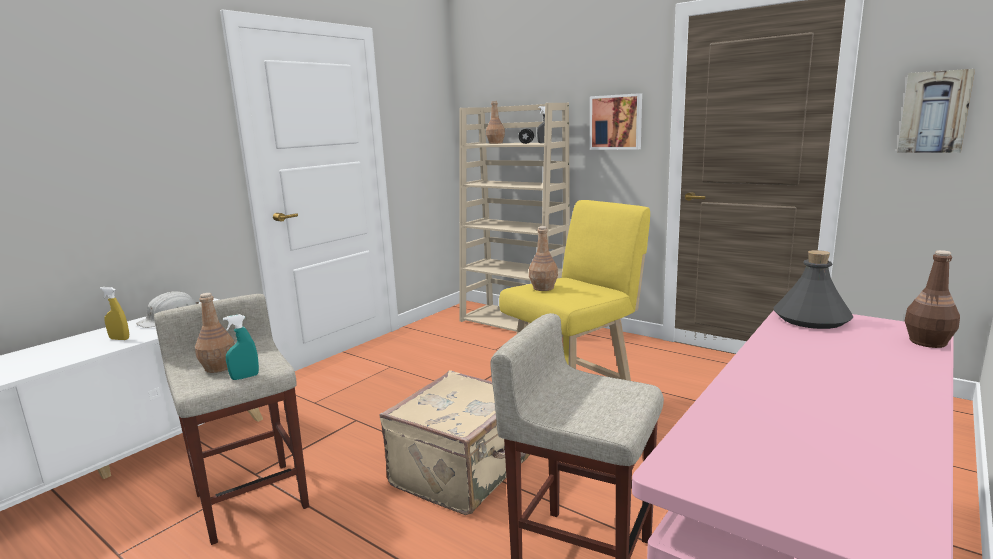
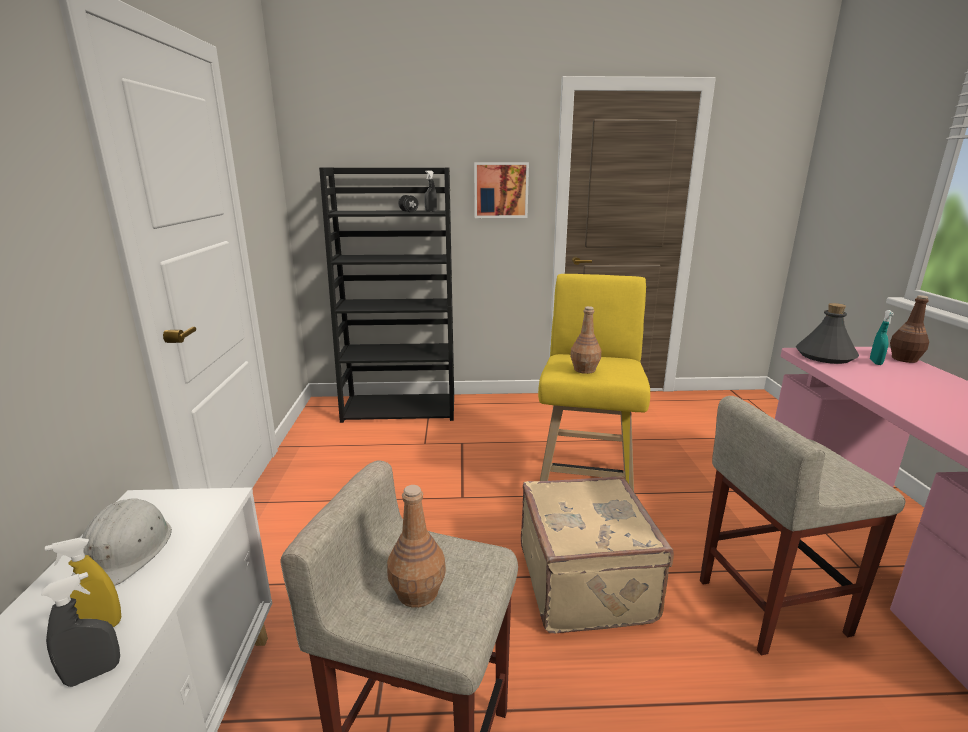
camera: 40 degrees left, 5 degrees up
(95, 350) = (93, 674): none -> grey spray bottle
(245, 377) = (485, 588): turquoise spray bottle -> turquoise spray bottle (875, 362)
(495, 143) = (361, 211): brown bottle -> none
(515, 322) = (401, 408): beige bookcase -> black bookcase
(934, 112) = (752, 189): picture -> none

